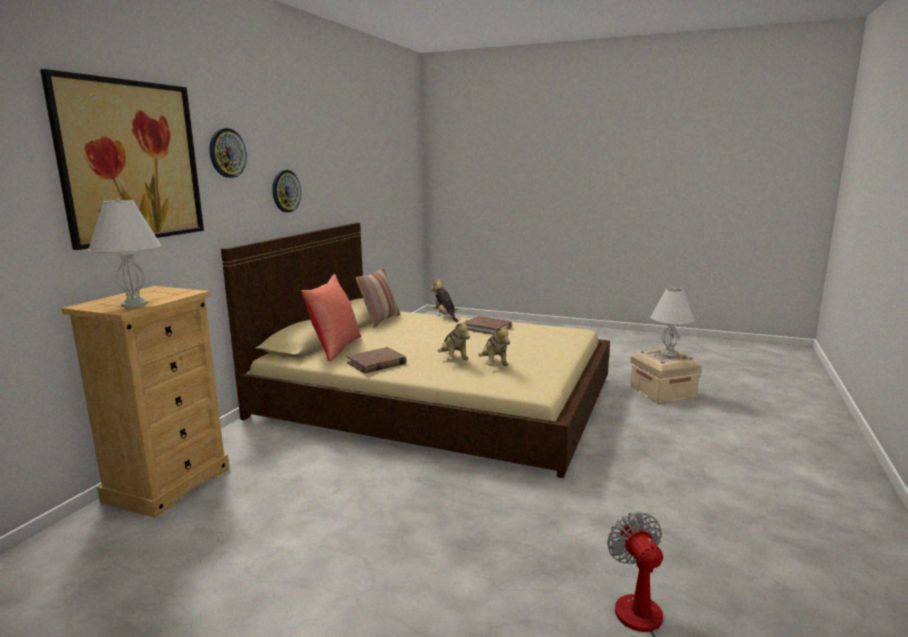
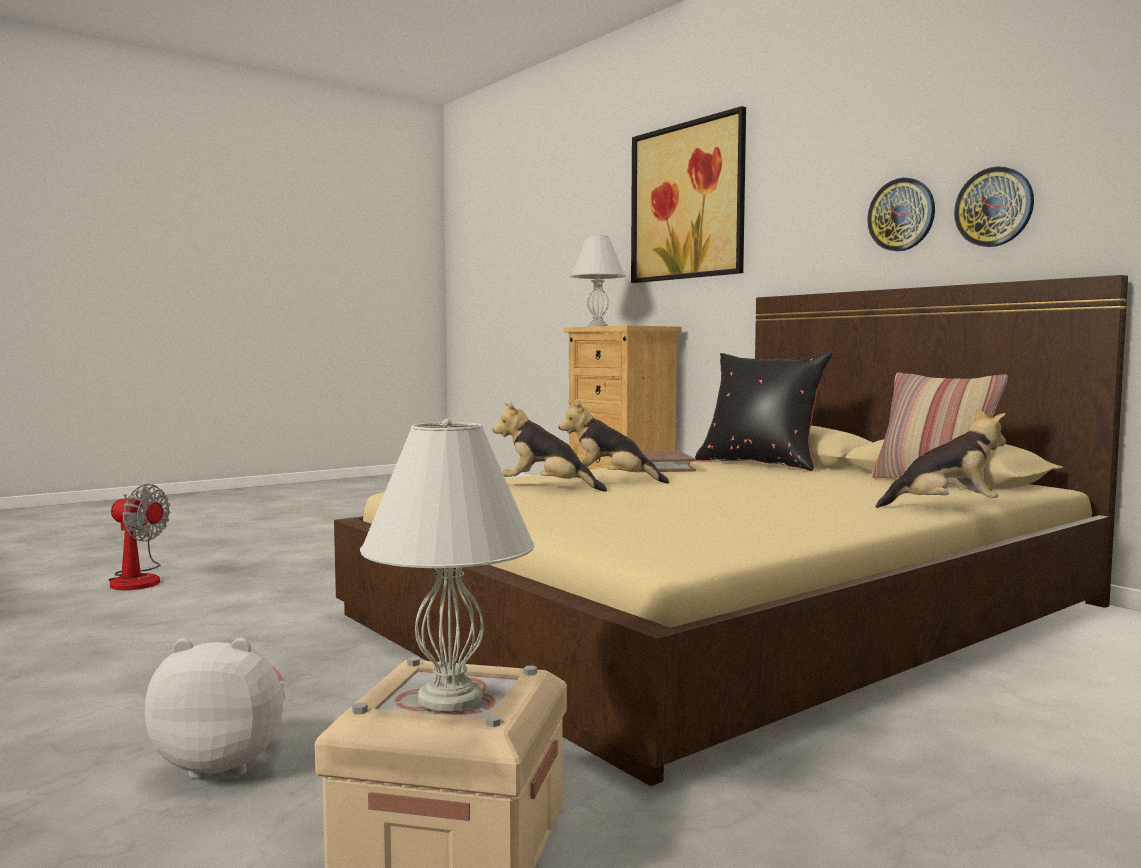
camera: 120 degrees right, 10 degrees down
(227, 153) = (797, 171): wall clock -> wall clock (994, 207)
(335, 348) = (760, 464): red pillow -> black pillow
(487, 328) = (797, 513): brown book -> none
(696, 429) = (224, 764): none -> plush toy

